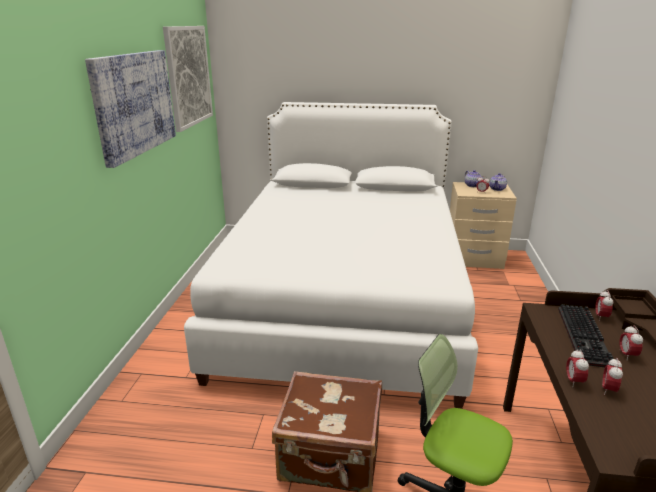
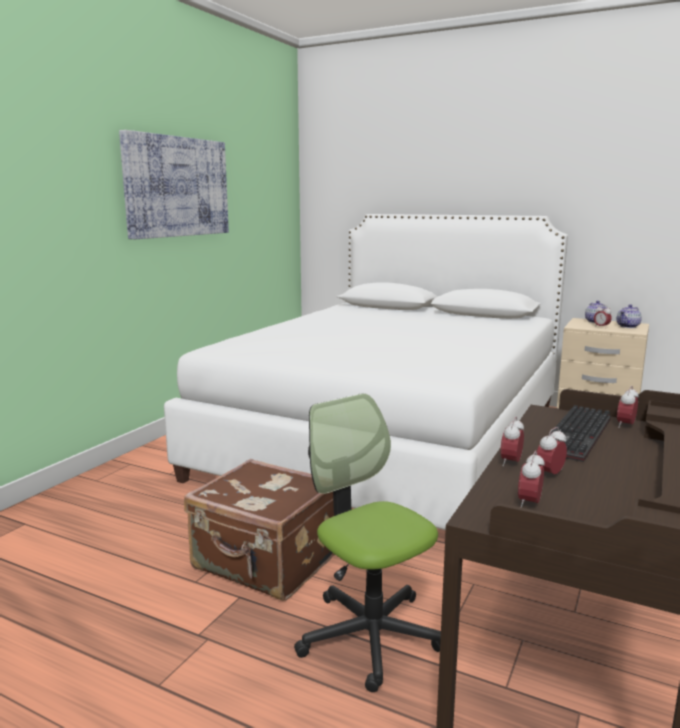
camera: 20 degrees right, 10 degrees down
(188, 76) = (261, 179): picture -> none
(627, 355) = (618, 456): alarm clock -> alarm clock (529, 504)

